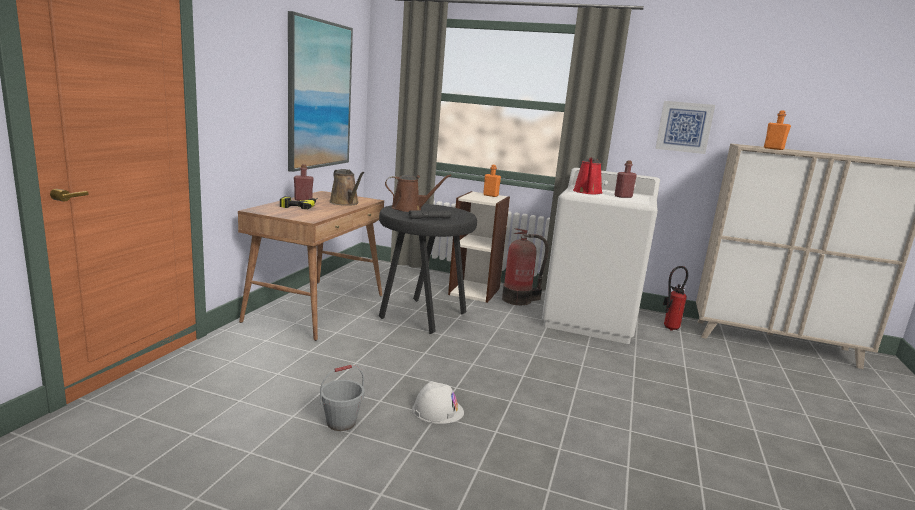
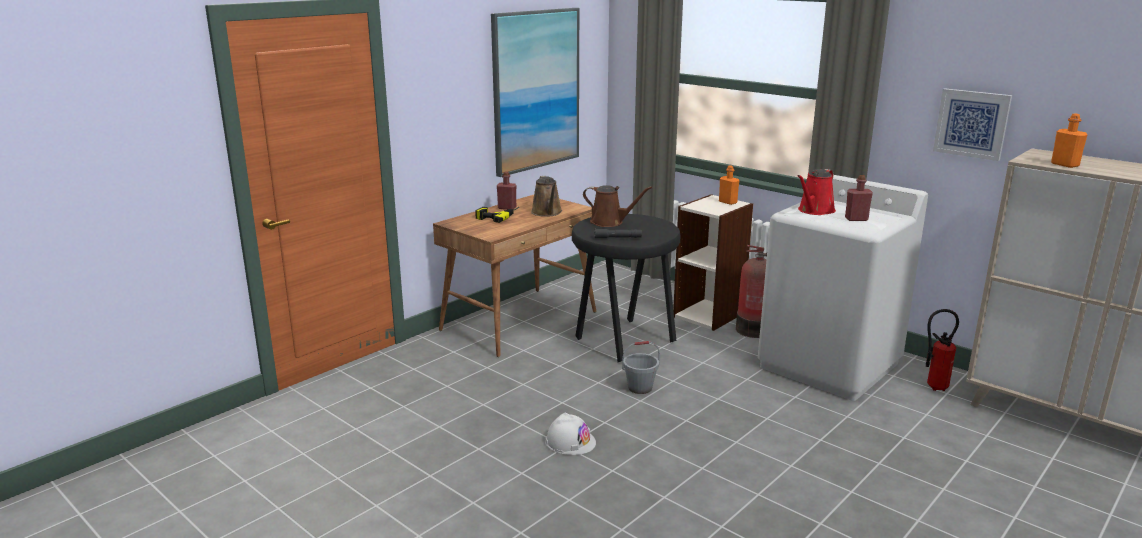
camera: 25 degrees right, 5 degrees up
(341, 422) = (476, 438): grey bucket -> grey bucket (640, 388)

